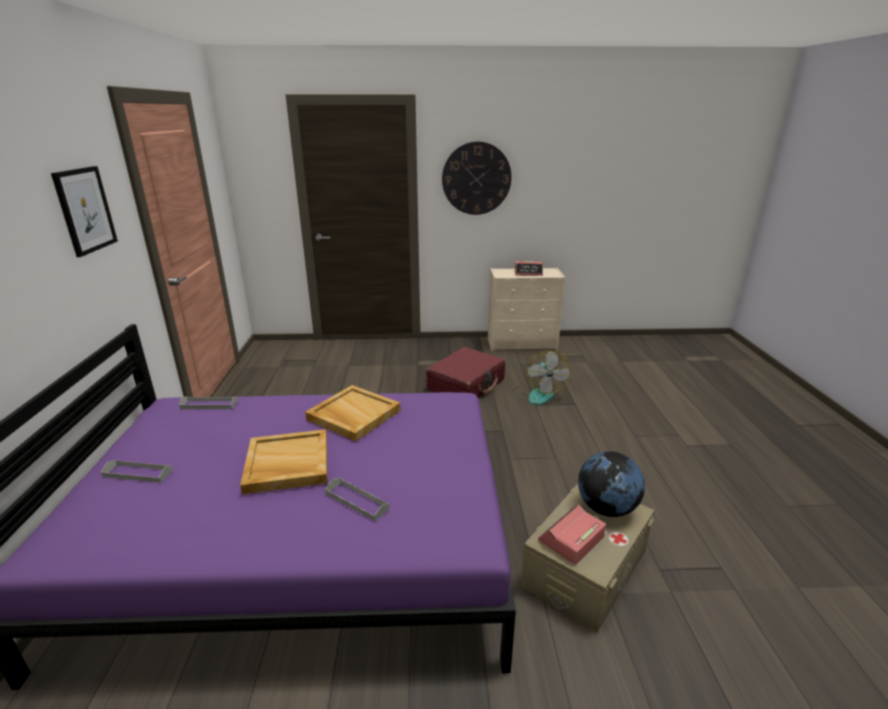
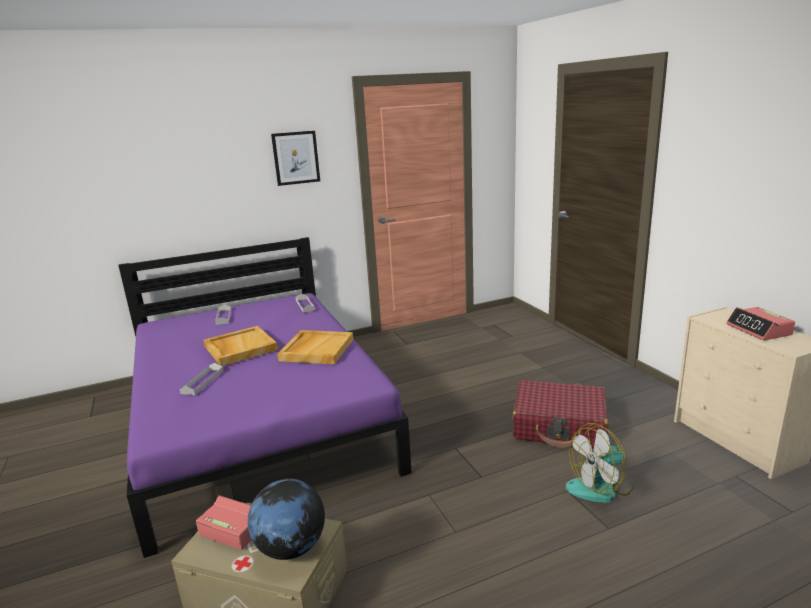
camera: 70 degrees right, 5 degrees down
(476, 178) = (725, 168): wall clock -> none

